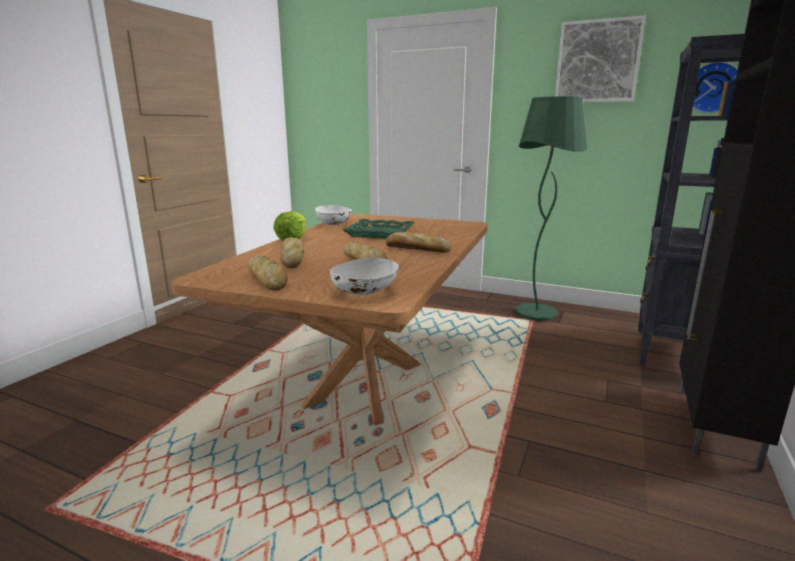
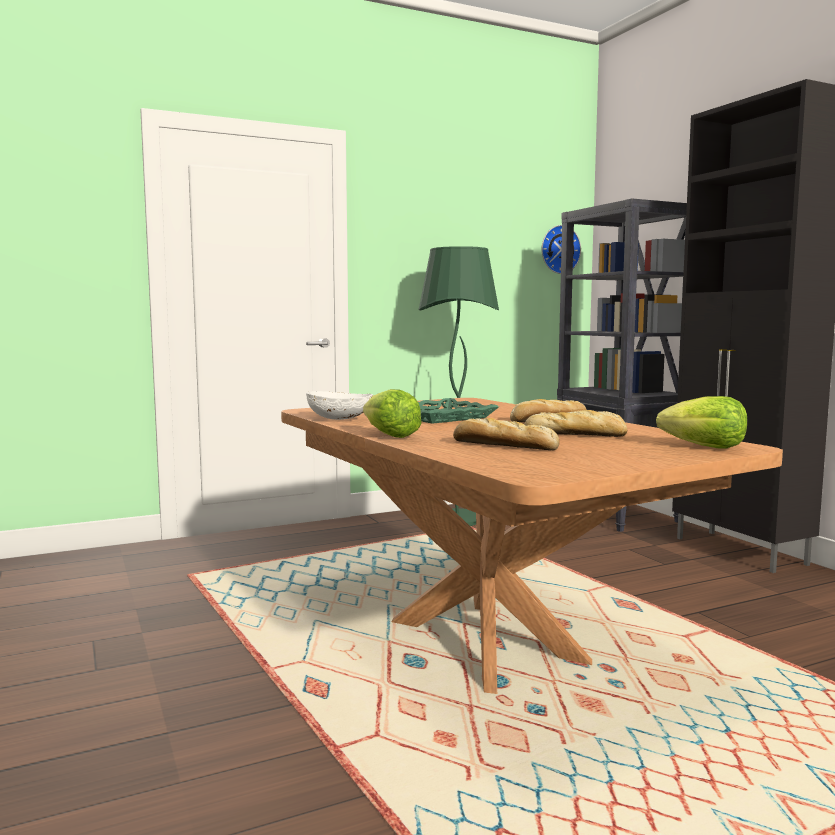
camera: 50 degrees left, 10 degrees down
(268, 279) = (595, 460): bread -> none
(365, 293) = (705, 447): white bowl -> lettuce
(597, 62) = (462, 213): picture -> none

